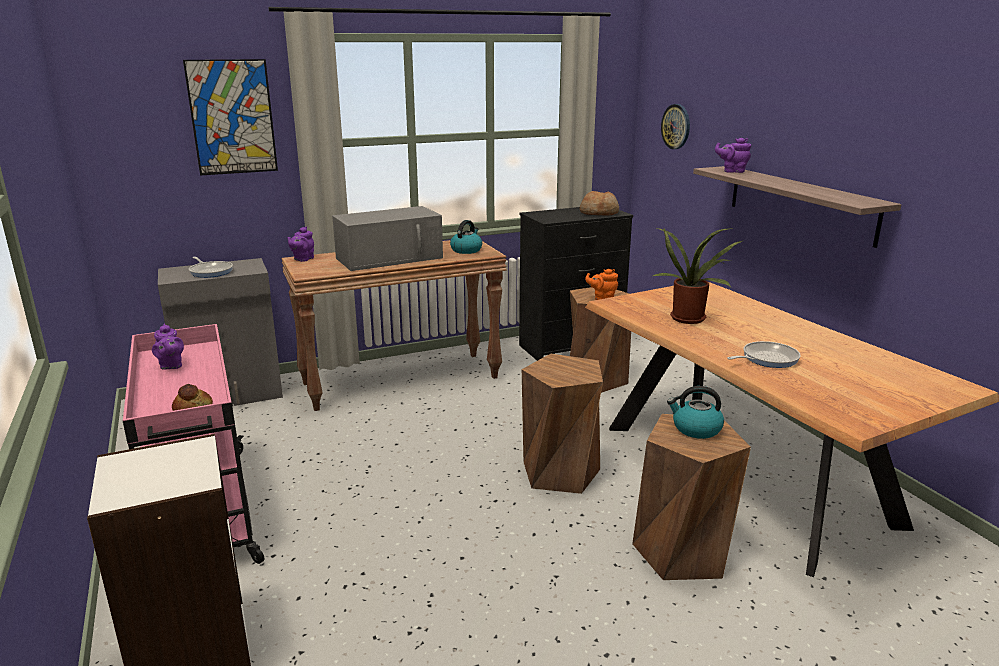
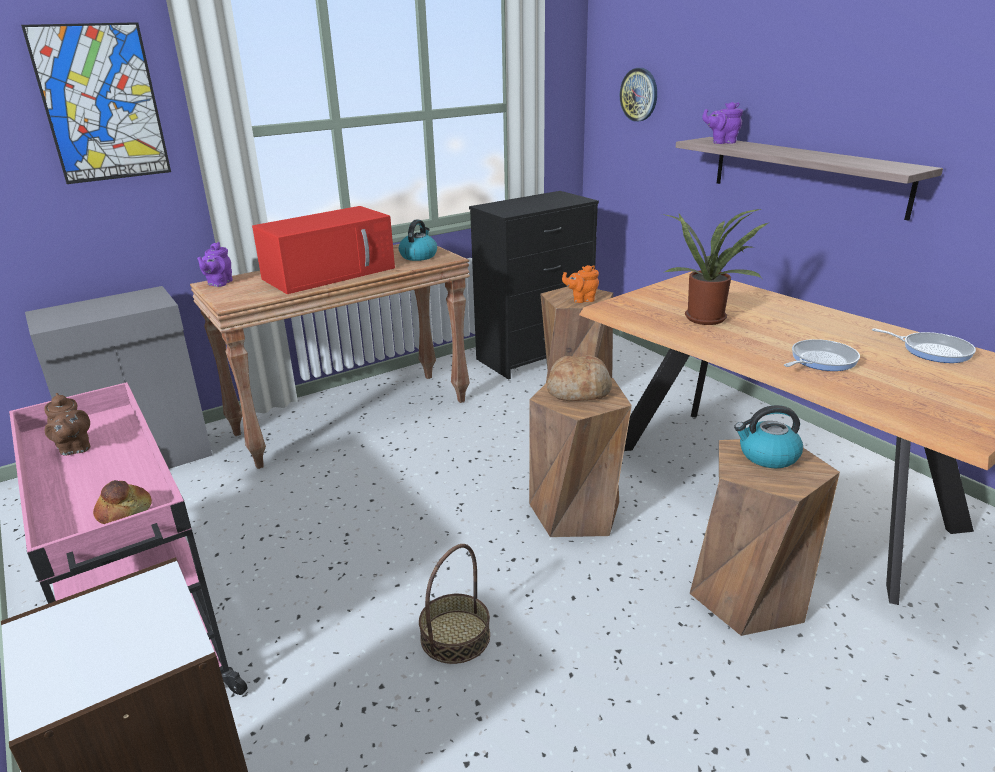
camera: 10 degrees left, 5 degrees up
(171, 366) = (74, 448): purple teapot -> brown teapot
(210, 271) = (100, 310): frying pan -> frying pan (932, 351)
(391, 258) = (330, 273): grey microwave -> red microwave
(430, 548) = (455, 636): none -> basket
(599, 213) = (560, 200): bread -> bread (579, 390)

